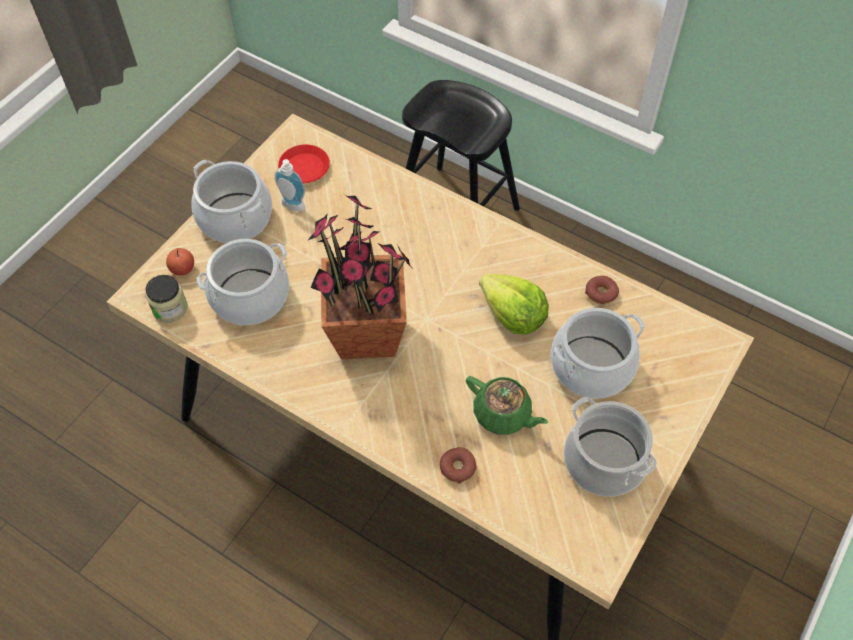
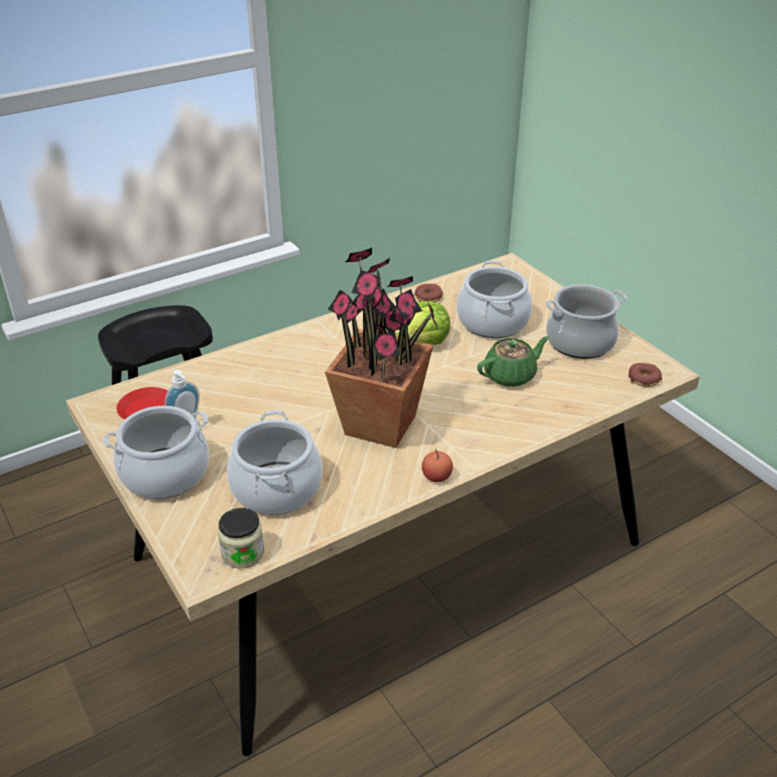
camera: 65 degrees left, 20 degrees down
(182, 269) = (197, 530): apple -> apple (436, 477)
(457, 468) = (549, 413): donut -> donut (644, 379)

